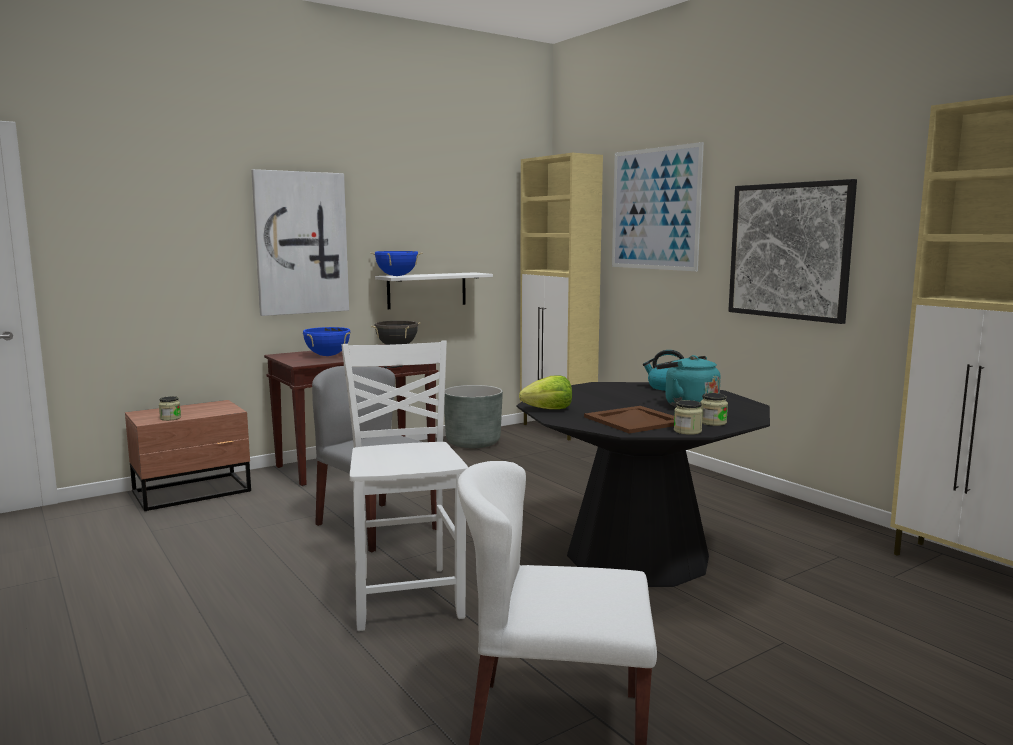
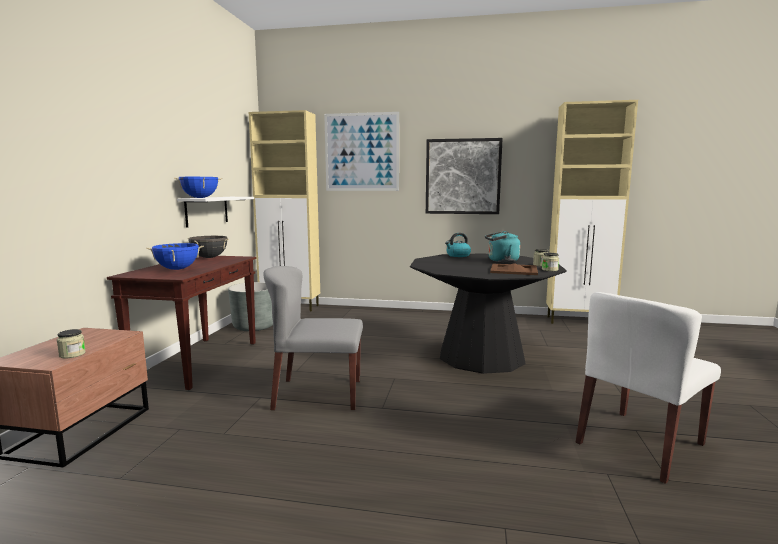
camera: 45 degrees left, 0 degrees up
(301, 243) = (126, 166): picture -> none
(407, 595) = (437, 423): white chair -> none
(549, 409) = (460, 273): lettuce -> none

